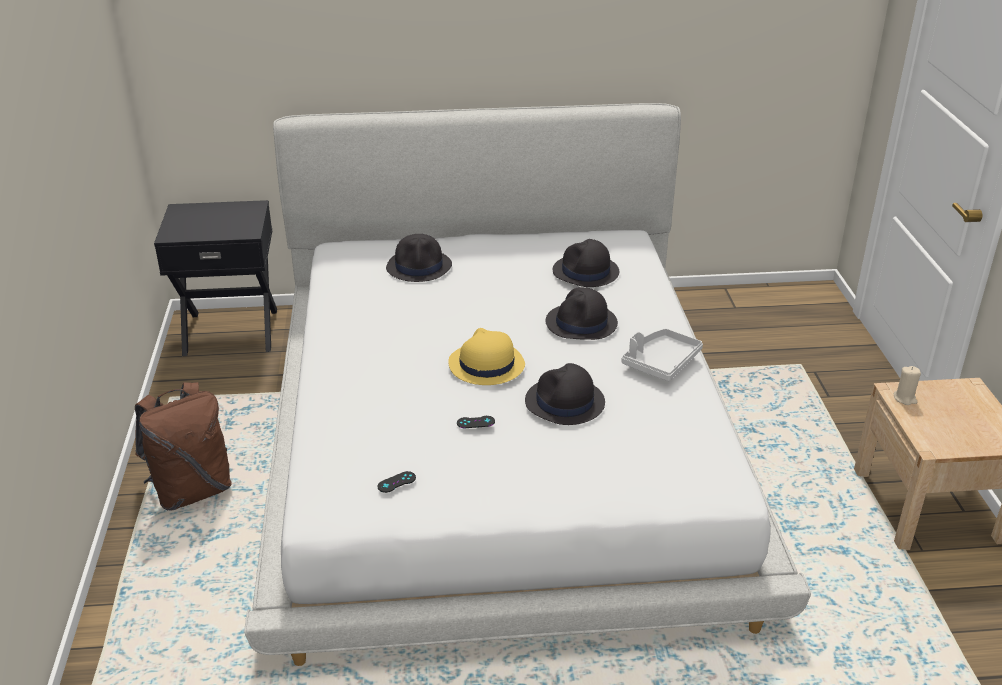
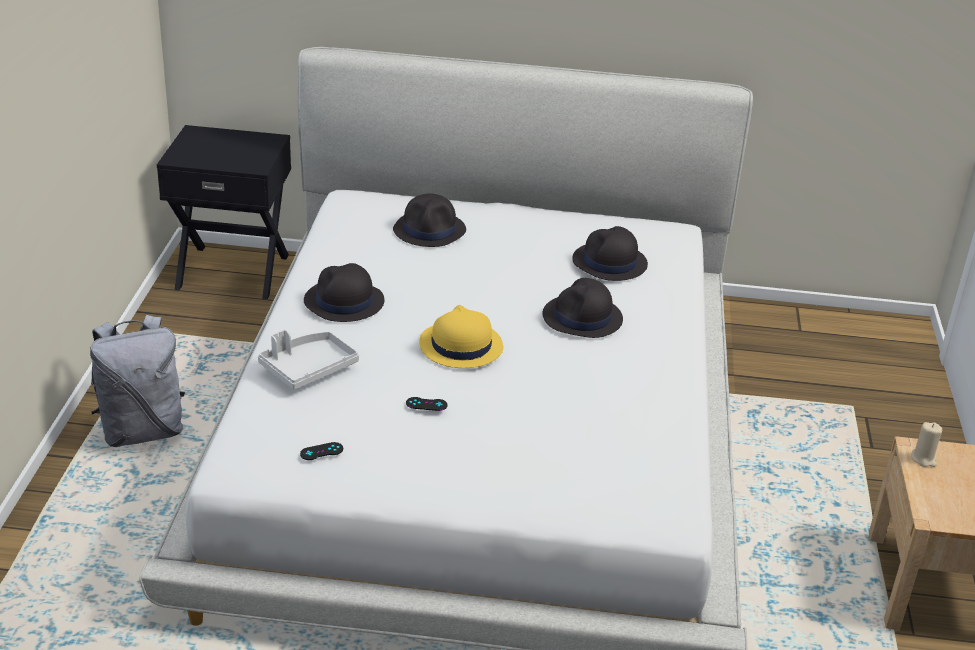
camera: 10 degrees right, 0 degrees up
(192, 490) = (142, 431): brown backpack -> grey backpack
(564, 403) = (530, 400): black hat -> black hat (343, 302)
(661, 362) = (653, 374): grey tray -> grey tray (308, 368)

